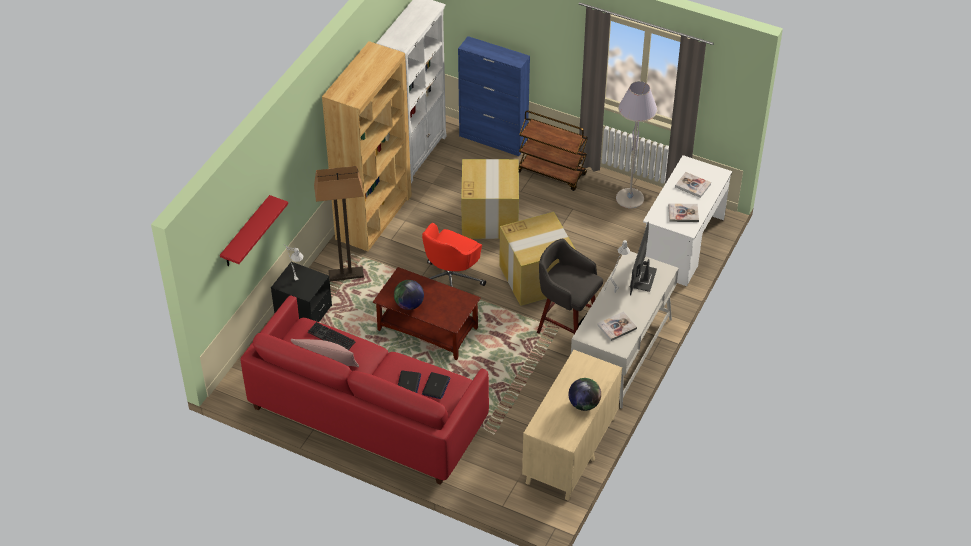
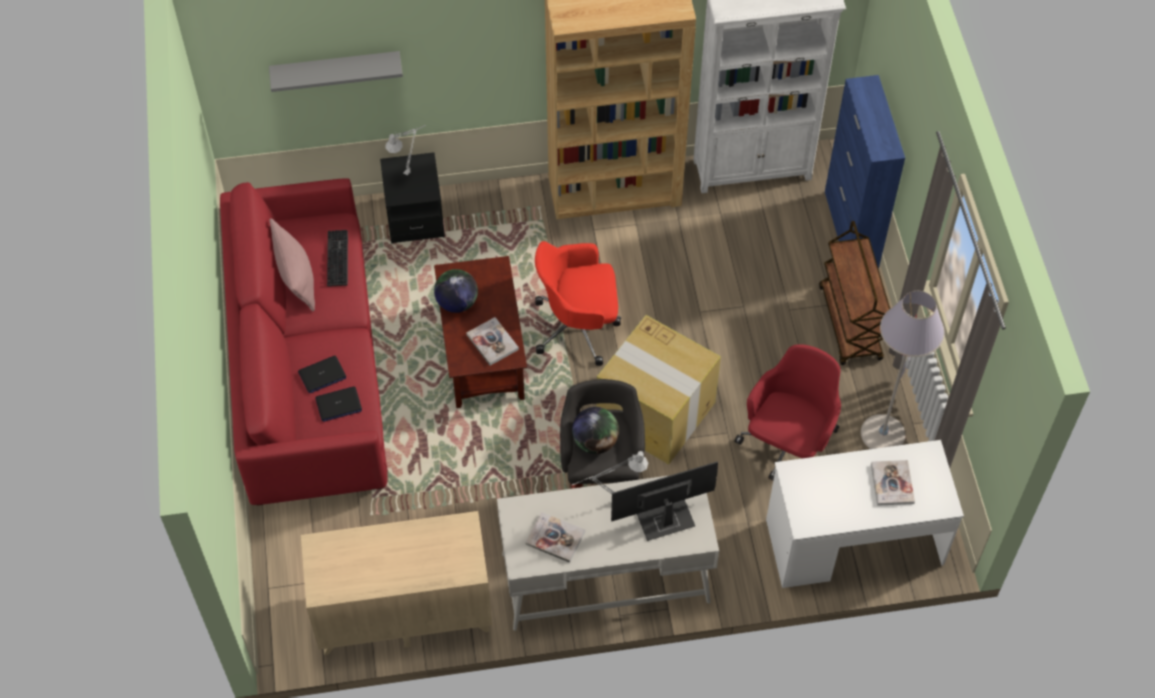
camera: 55 degrees right, 10 degrees up
(246, 233) = (336, 70): red shelf -> grey shelf
(346, 274) = (503, 221): floor lamp -> none
(490, 218) = (714, 305): cardboard box -> none
(584, 404) = (393, 574): globe -> globe (595, 442)
(605, 238) = (788, 446): none -> red office chair
(683, 213) = (828, 501): book -> book (492, 342)

